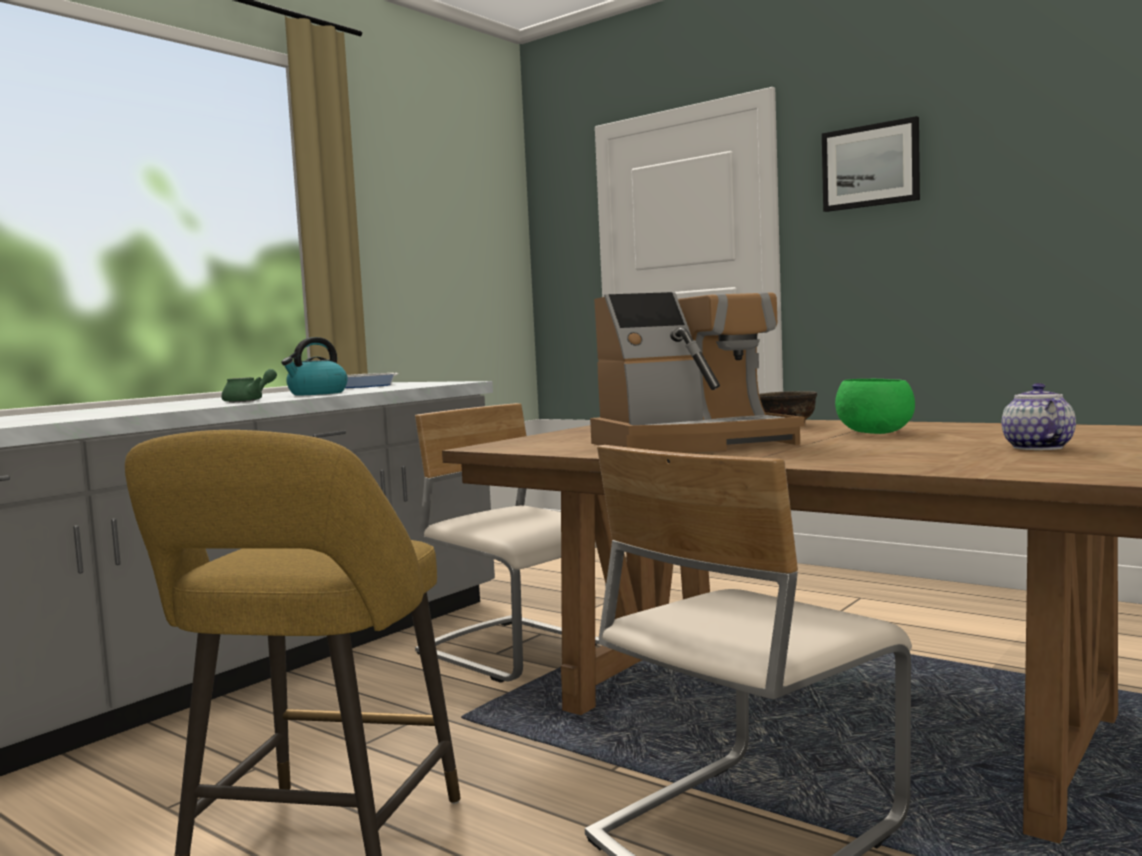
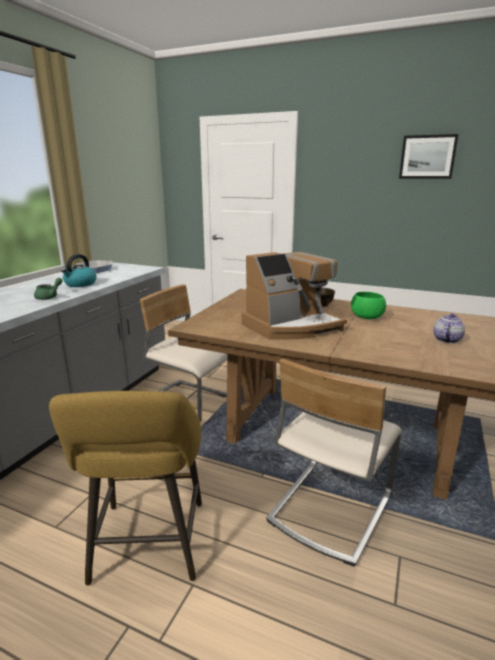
camera: 15 degrees left, 15 degrees up
(870, 166) = (342, 160): picture -> picture (427, 157)
(1036, 447) = (446, 339): teapot -> teapot turned 45 degrees clockwise

